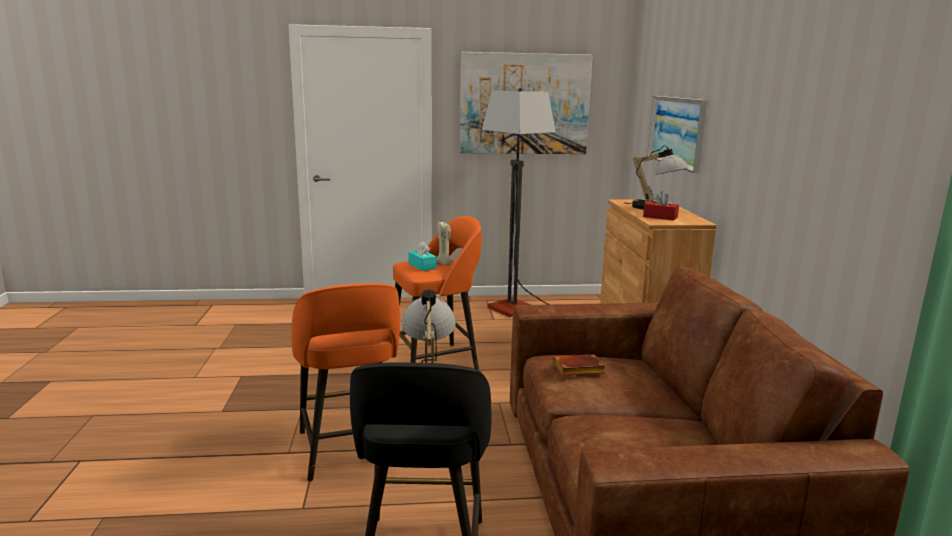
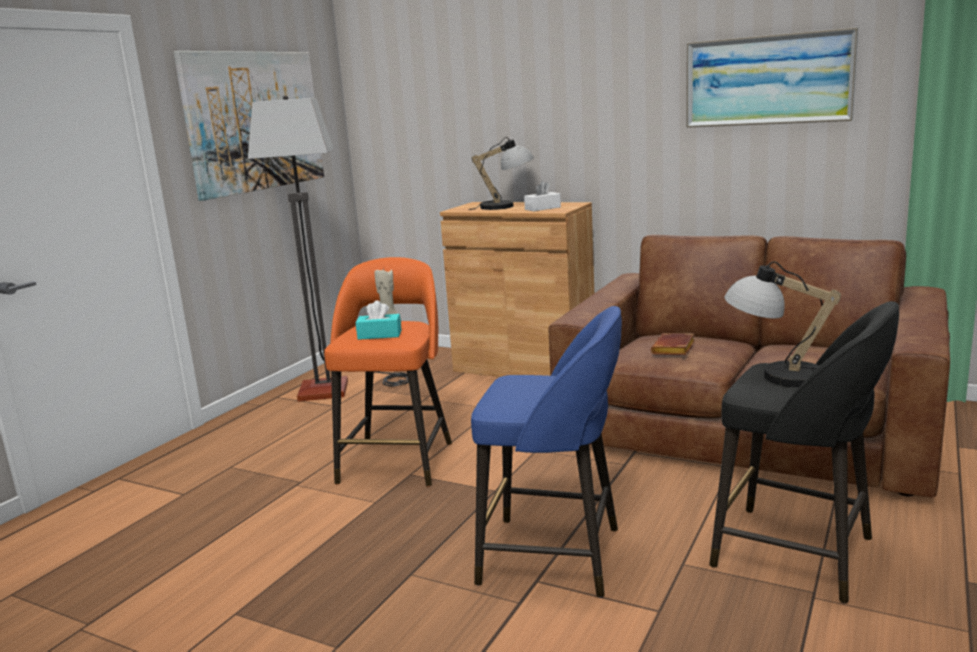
camera: 55 degrees left, 0 degrees up
(350, 450) = (555, 556): orange stool -> blue stool
(660, 217) = (542, 208): red tissue box -> white tissue box
(677, 131) = (476, 125): picture -> picture (768, 80)

